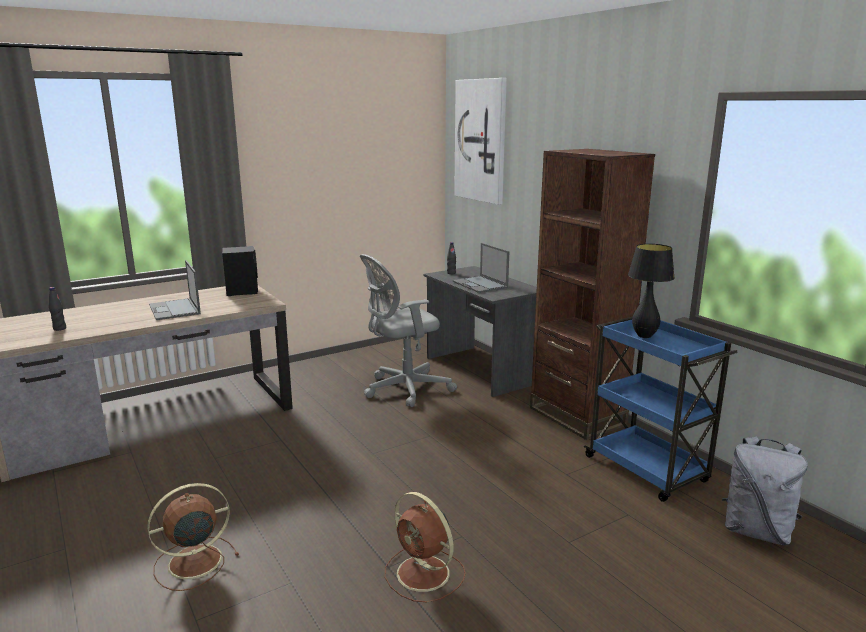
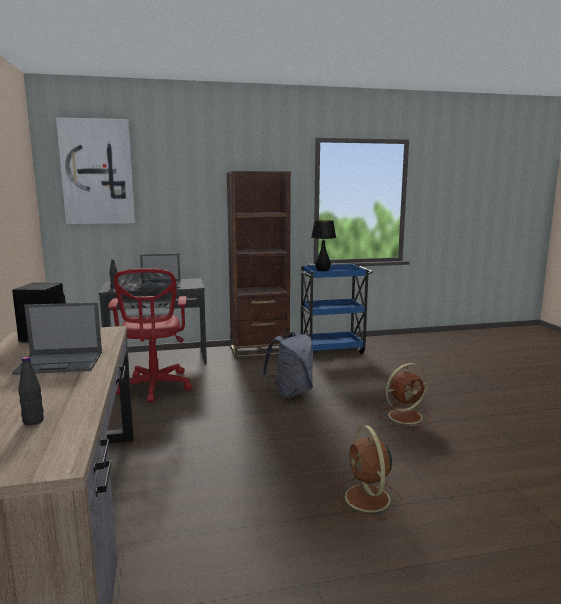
camera: 70 degrees left, 5 degrees down
(403, 389) = (154, 388): grey office chair -> red office chair
(757, 531) = (393, 345): grey backpack -> grey backpack (290, 392)

